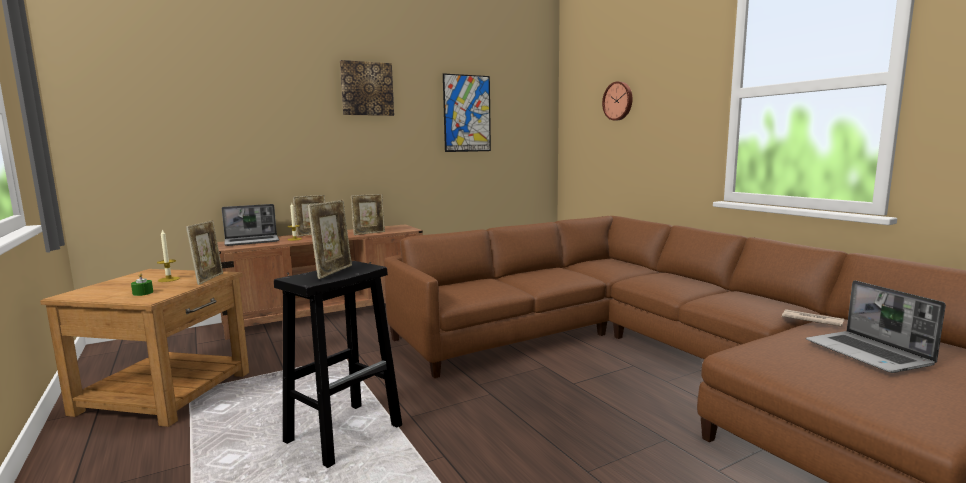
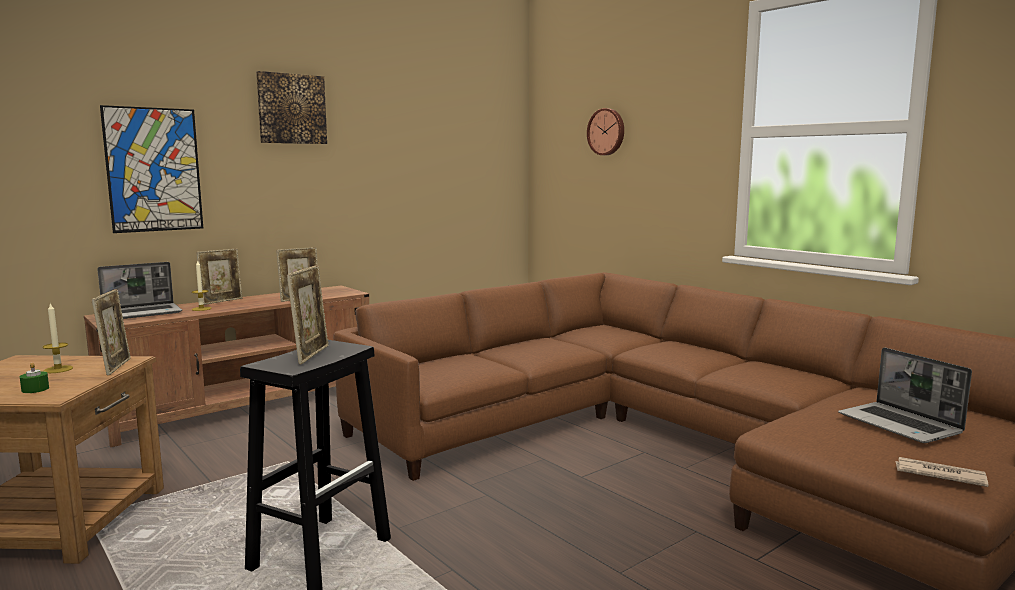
camera: 10 degrees left, 0 degrees up
(467, 113) = (418, 142): picture -> picture (154, 170)
(811, 320) = (839, 391): newspaper -> newspaper (938, 475)

